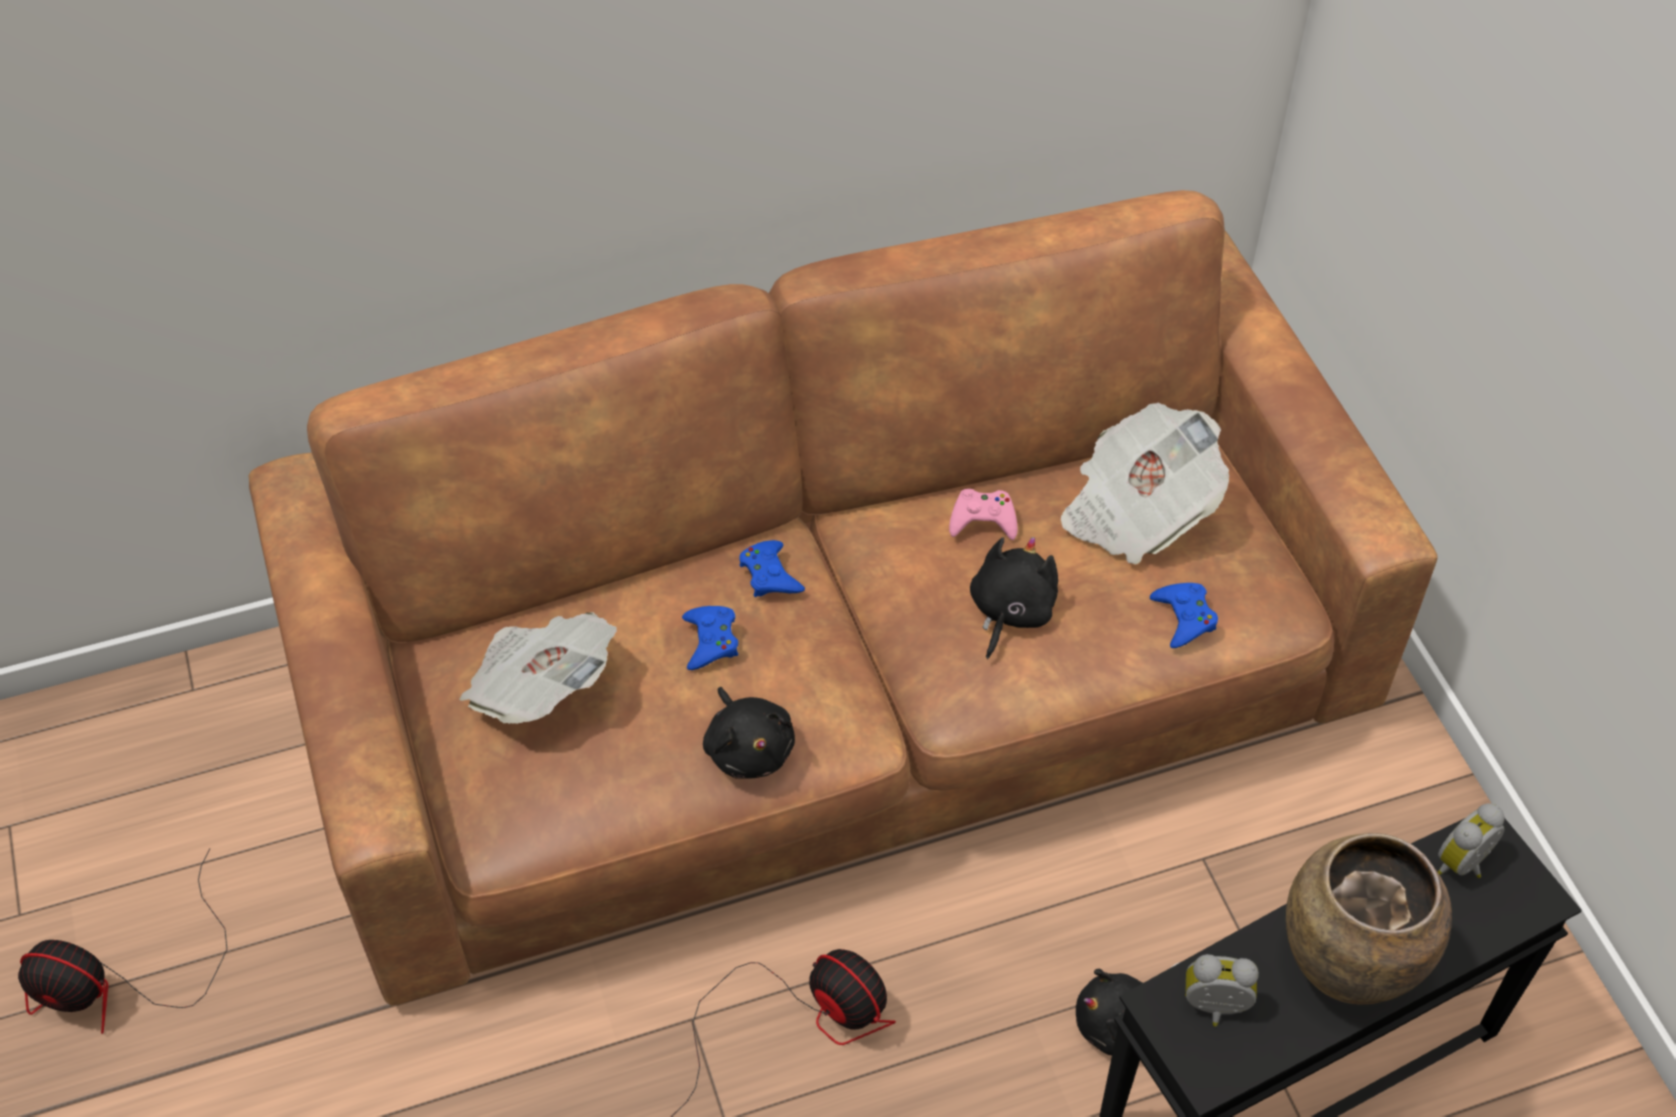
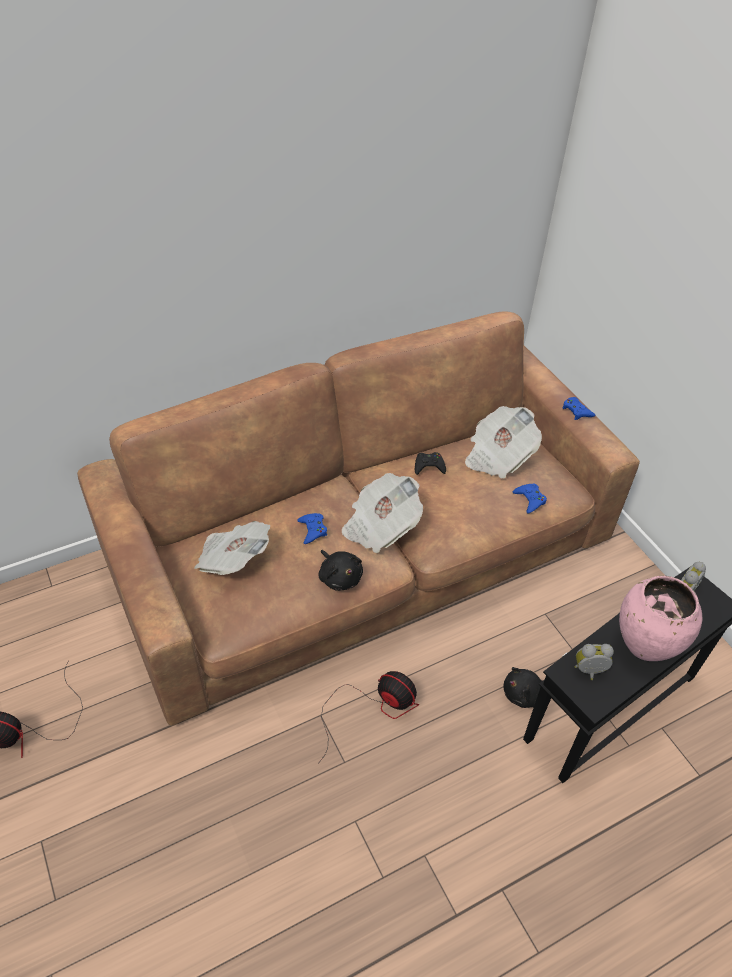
camera: 10 degrees left, 5 degrees down
(770, 575) = (334, 499): blue game controller -> blue game controller (576, 411)
(853, 645) = (380, 526): none -> newspaper
(983, 519) = (429, 466): pink game controller -> black game controller
(1010, 611) = (450, 504): black plush toy -> none
(1344, 965) = (644, 645): brown vase -> pink vase

